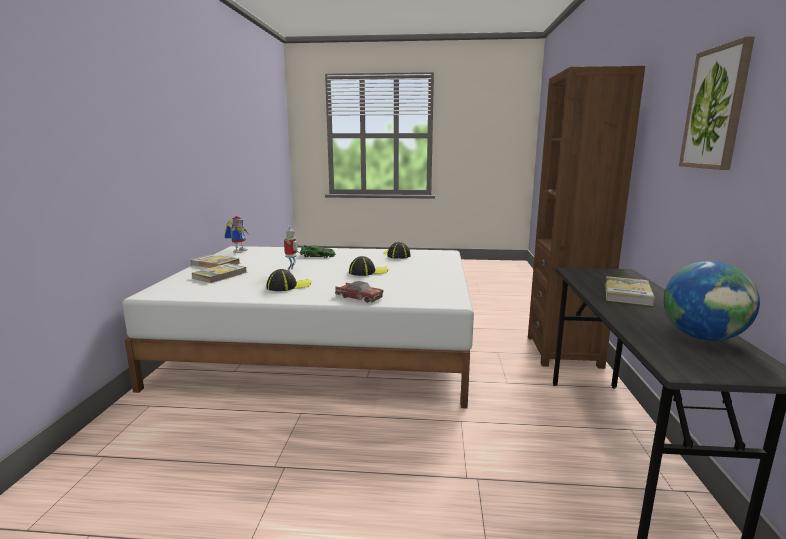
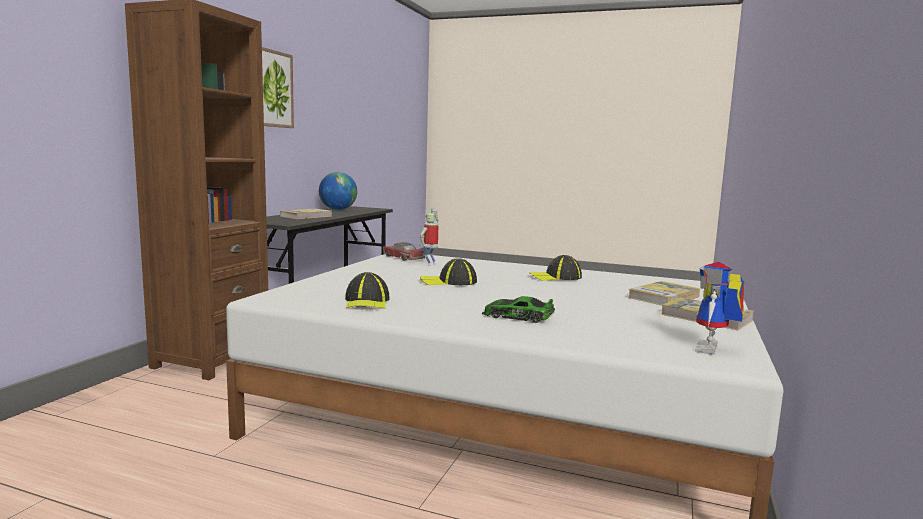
camera: 165 degrees left, 5 degrees down
(292, 270) = (560, 295): toy robot -> toy robot (430, 264)
(359, 297) = (480, 263): toy car -> toy car (403, 257)

